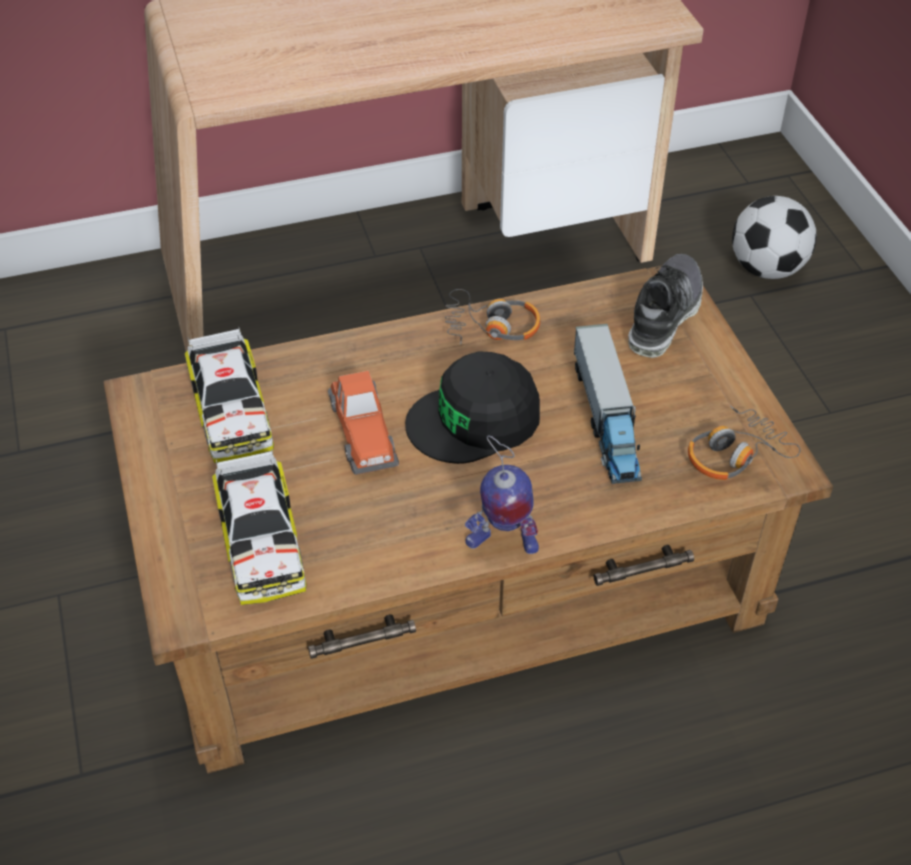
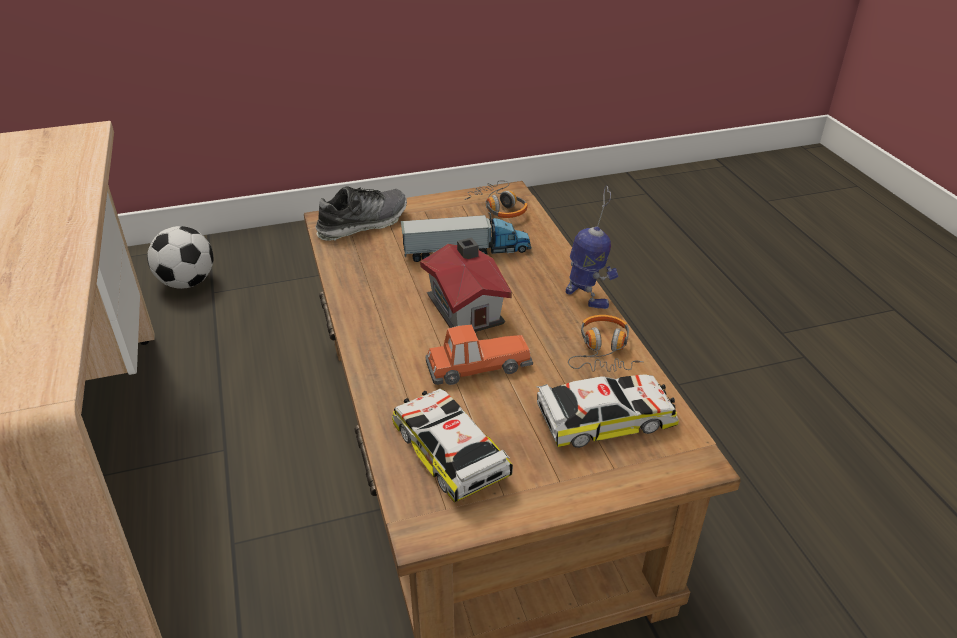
camera: 90 degrees left, 10 degrees down
(231, 408) = (448, 451): toy car -> toy car turned 105 degrees counterclockwise
(475, 419) = (466, 308): black cap -> toy house
(491, 327) = (361, 299): headphones -> headphones (603, 352)
(501, 543) = (587, 297): toy robot -> toy robot turned 45 degrees counterclockwise
(664, 315) = (363, 224): shoe -> shoe turned 120 degrees clockwise

